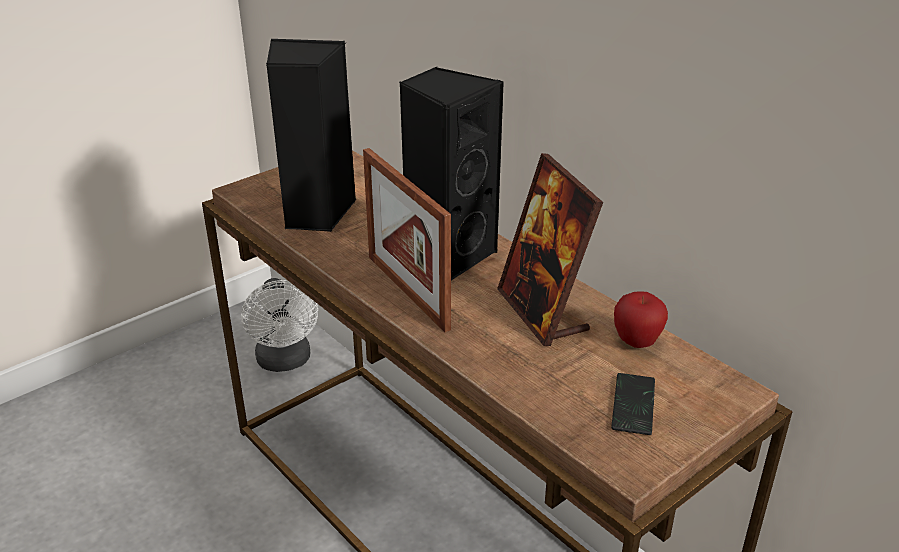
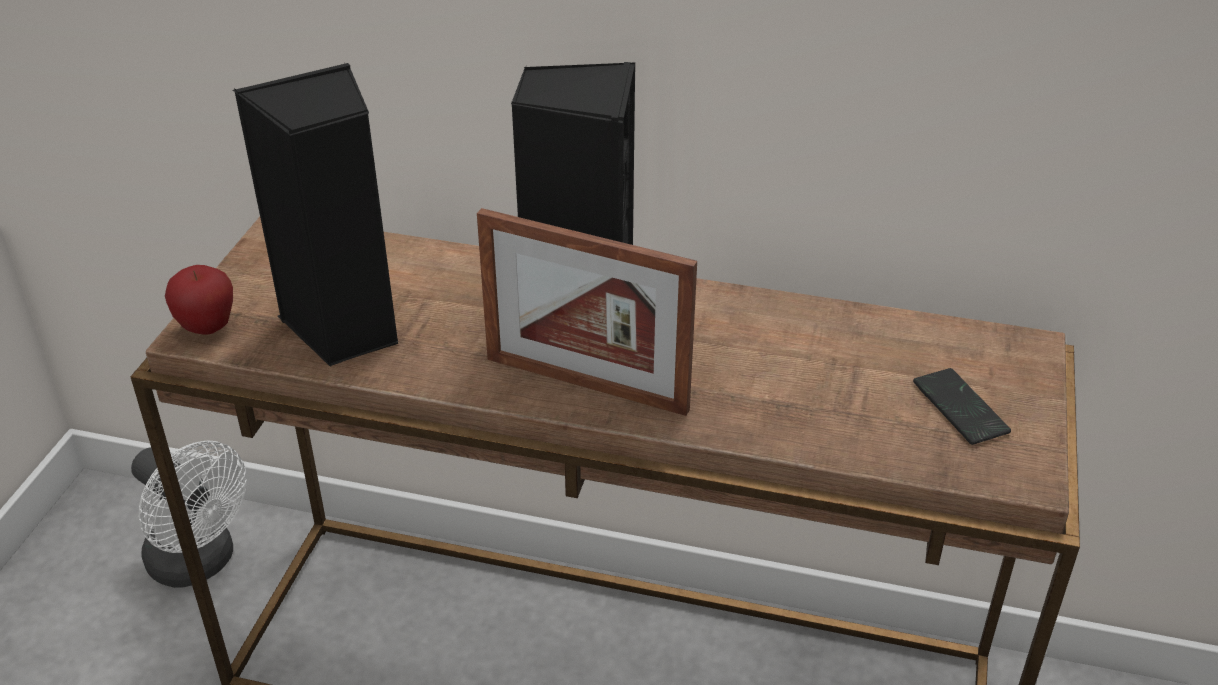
camera: 35 degrees left, 5 degrees up
(542, 312) = (761, 342): picture frame -> none
(636, 342) = (889, 336): apple -> apple (207, 328)

